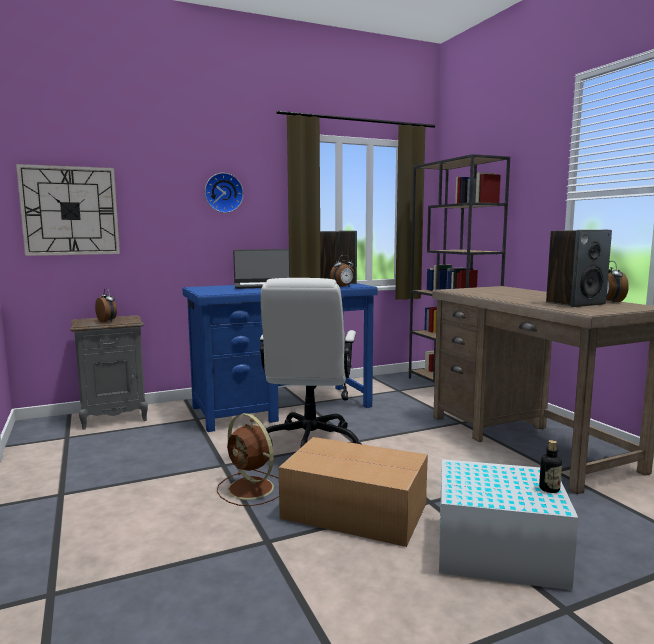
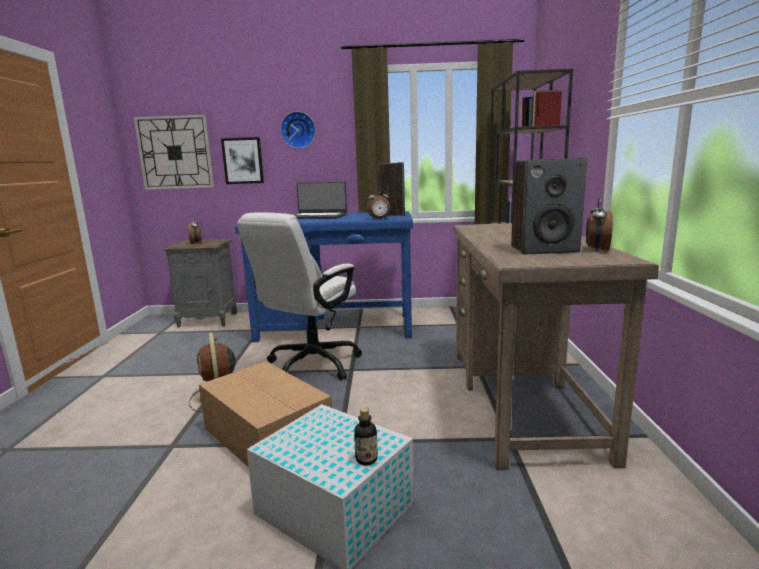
camera: 25 degrees right, 5 degrees up
(158, 224) = (243, 161): none -> picture

